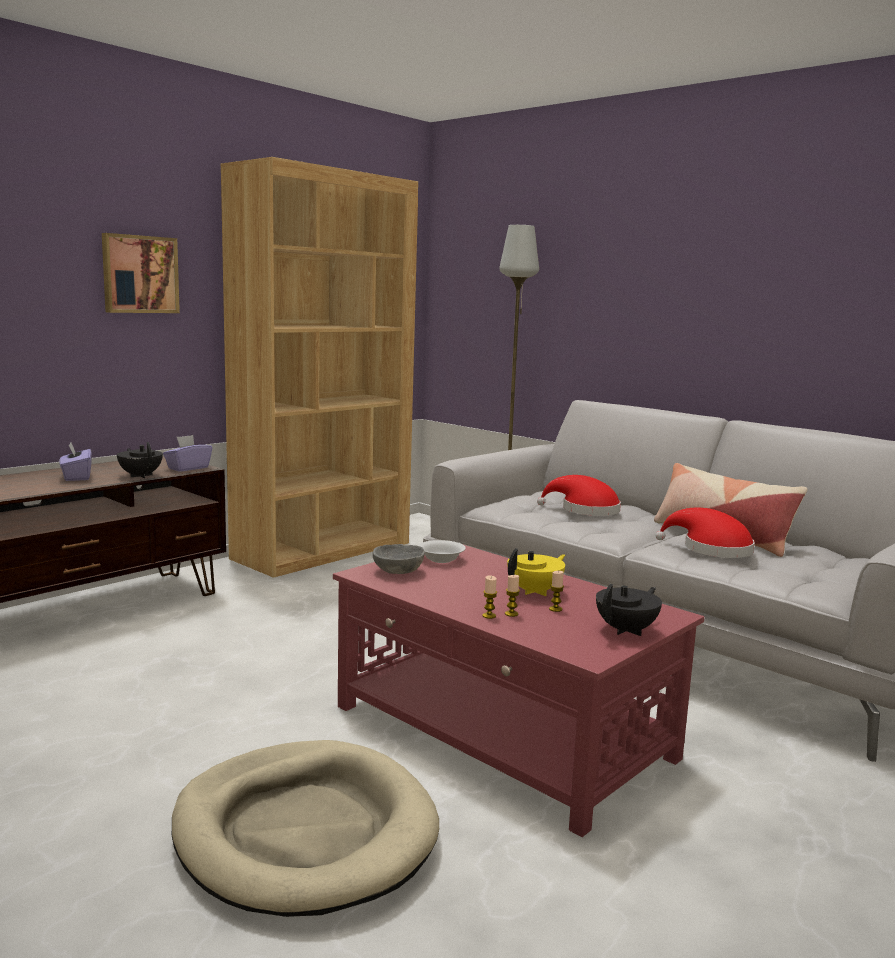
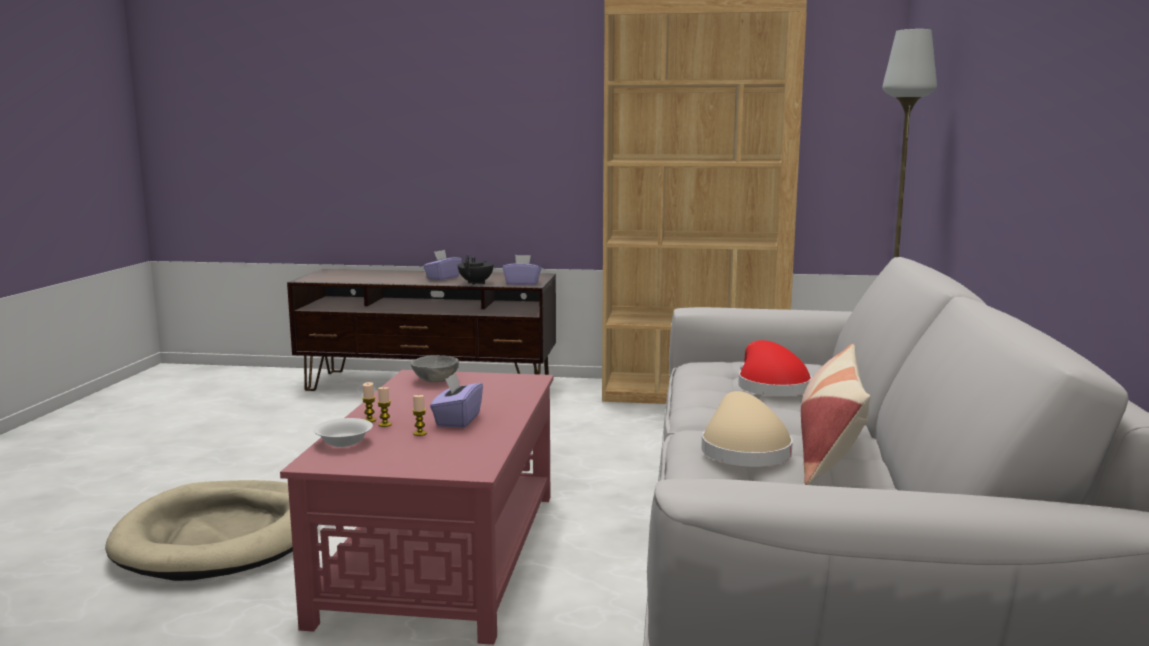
camera: 55 degrees right, 0 degrees up
(139, 274) = (534, 115): picture -> none
(440, 559) = (490, 382): white bowl -> white bowl (343, 442)
(535, 591) = (457, 420): yellow teapot -> purple tissue box
(627, 630) = (400, 462): black teapot -> none
(711, 549) = (743, 451): red hat -> beige hat

